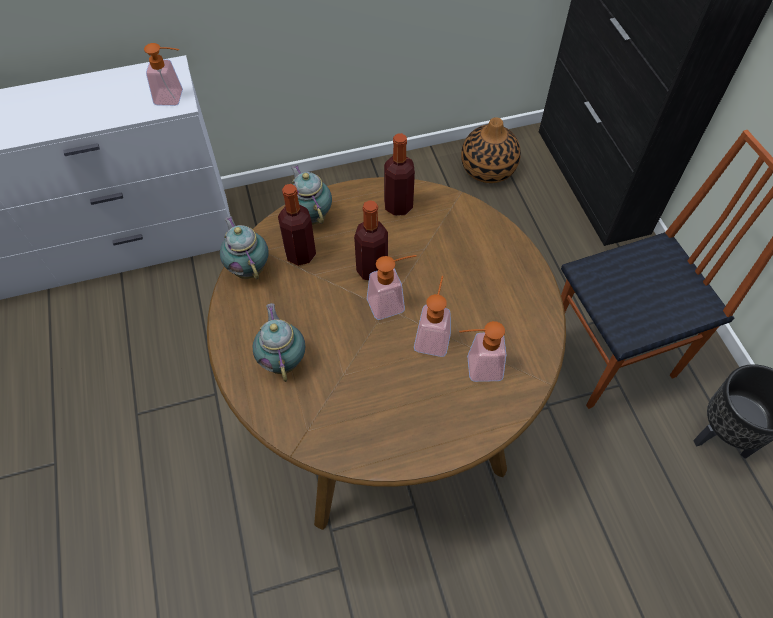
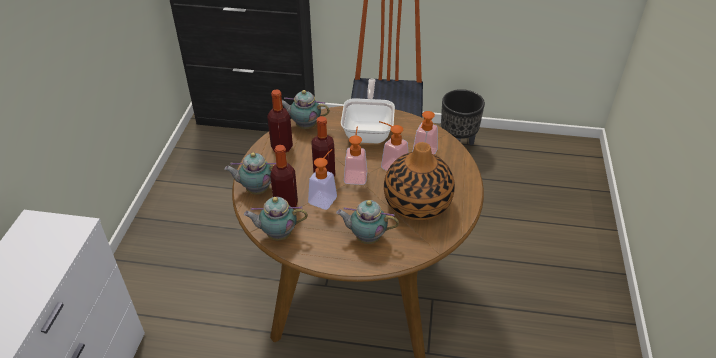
camera: 65 degrees left, 15 degrees down
(174, 98) = (69, 228): soap dispenser -> soap dispenser (325, 197)
(454, 210) = (304, 125): none -> teapot
(487, 168) = (203, 160): vase -> vase (417, 203)
(489, 283) = (369, 130): none -> frying pan

